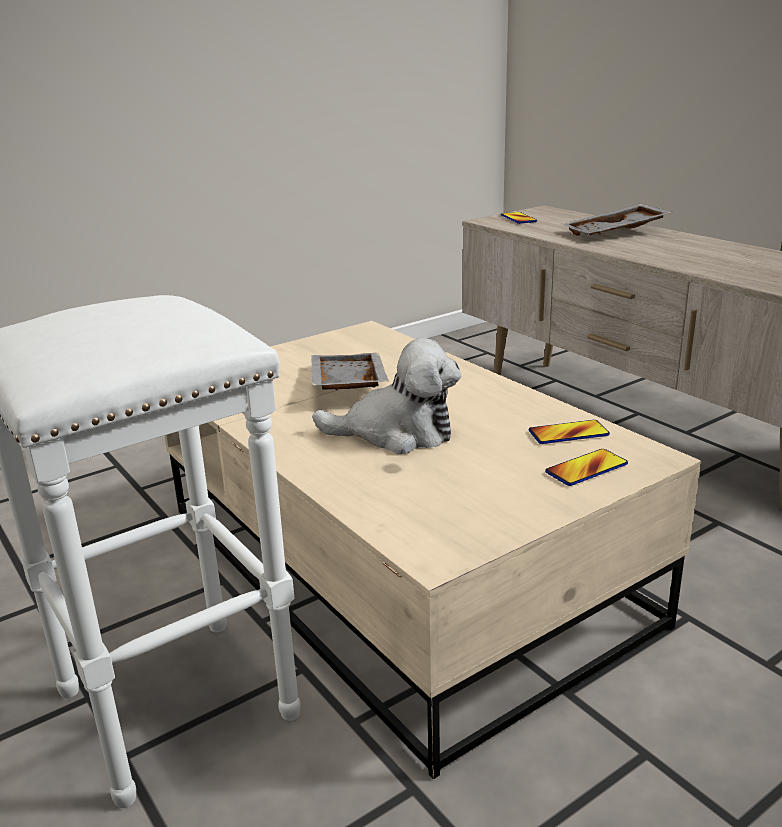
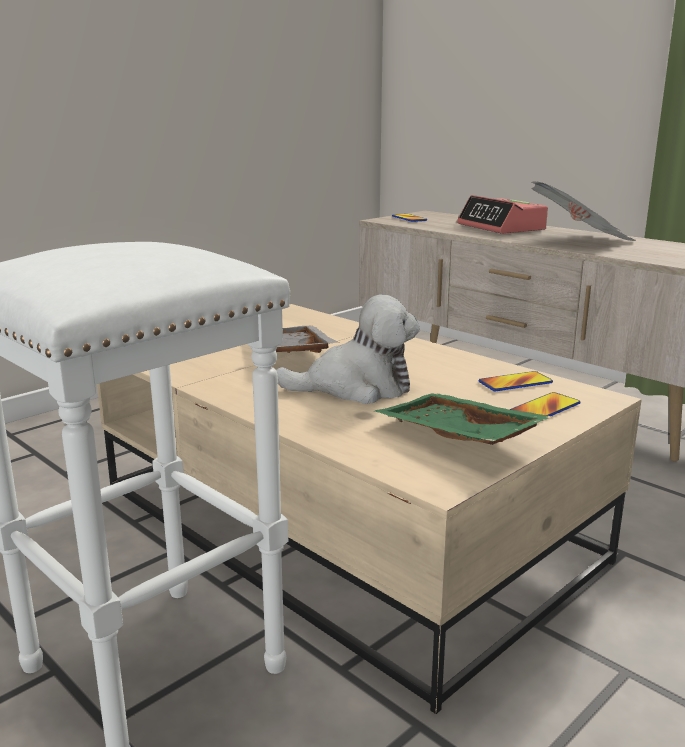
camera: 10 degrees left, 5 degrees down
(475, 501) = (456, 437): none -> green tray
(616, 233) = (501, 227): grey tray -> alarm clock
(696, 254) = (580, 240): none -> newspaper

